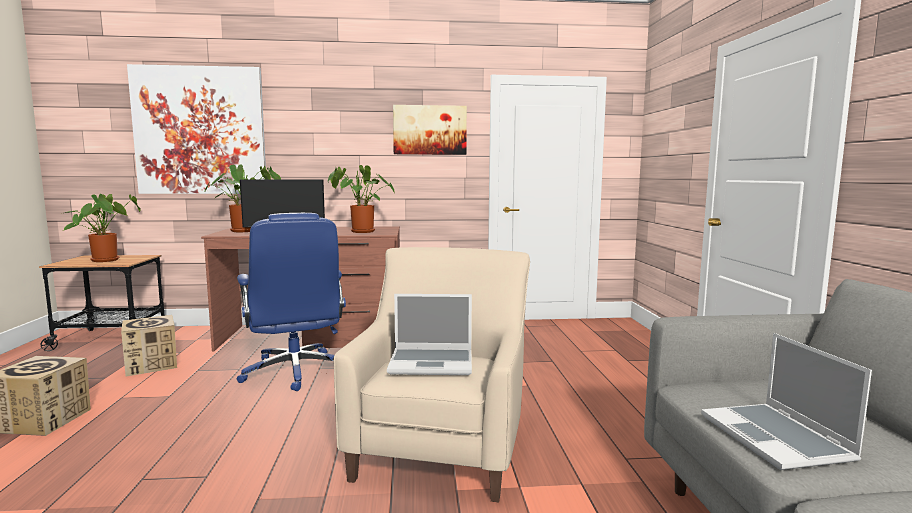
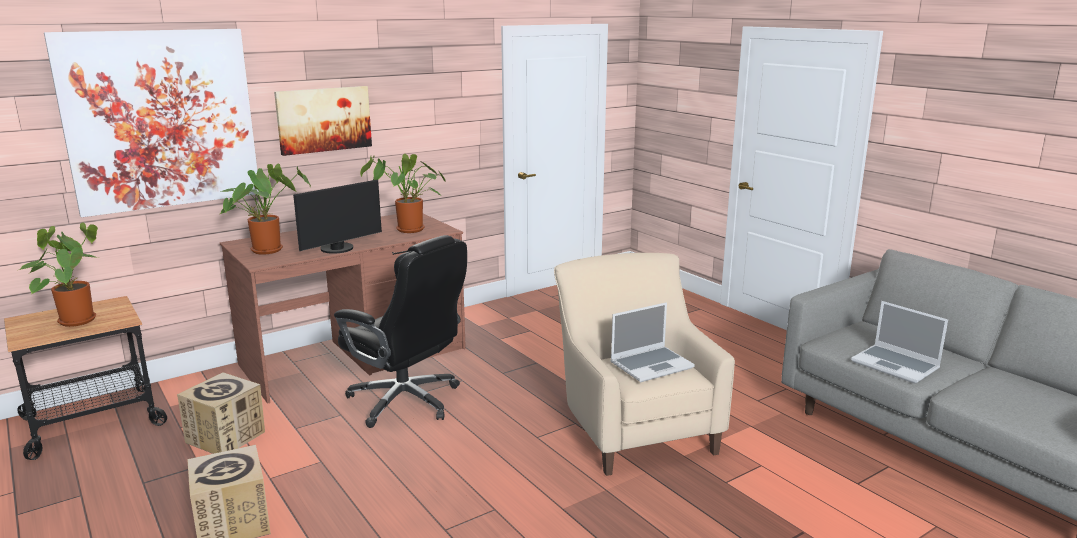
camera: 30 degrees left, 10 degrees up
(295, 372) = (406, 401): blue office chair -> black office chair
(429, 130) = (442, 94): picture -> picture (324, 119)

